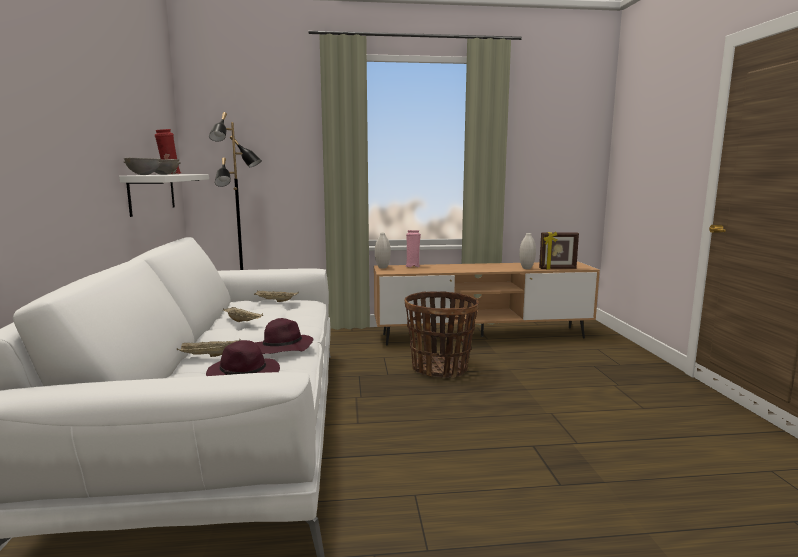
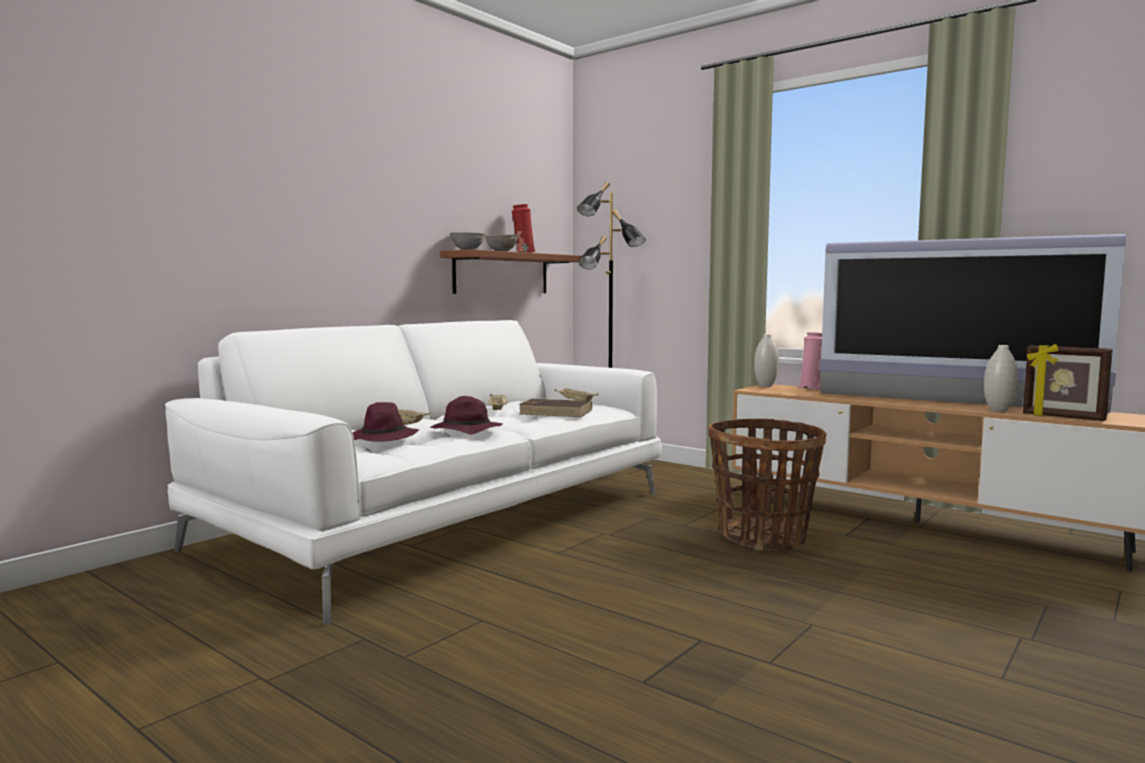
camera: 45 degrees right, 5 degrees down
(152, 193) = (502, 273): white shelf -> brown shelf
(289, 313) = (556, 412): none -> brown book
(496, 266) = (952, 402): none -> television

